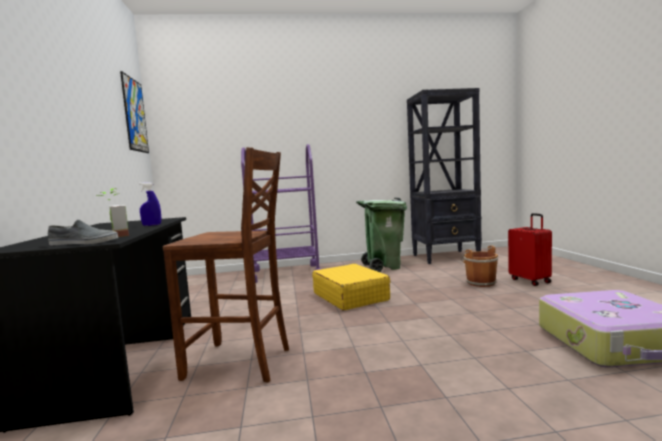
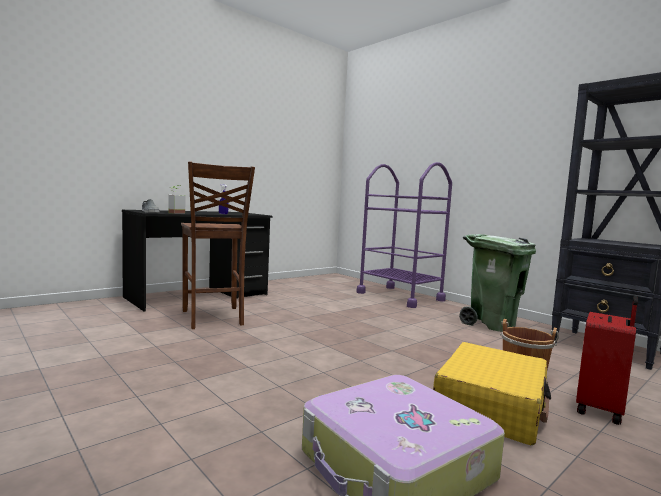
camera: 55 degrees right, 0 degrees up
(135, 115) = (322, 136): picture -> none
(350, 296) = (373, 325): yellow suitcase -> yellow suitcase (491, 406)

